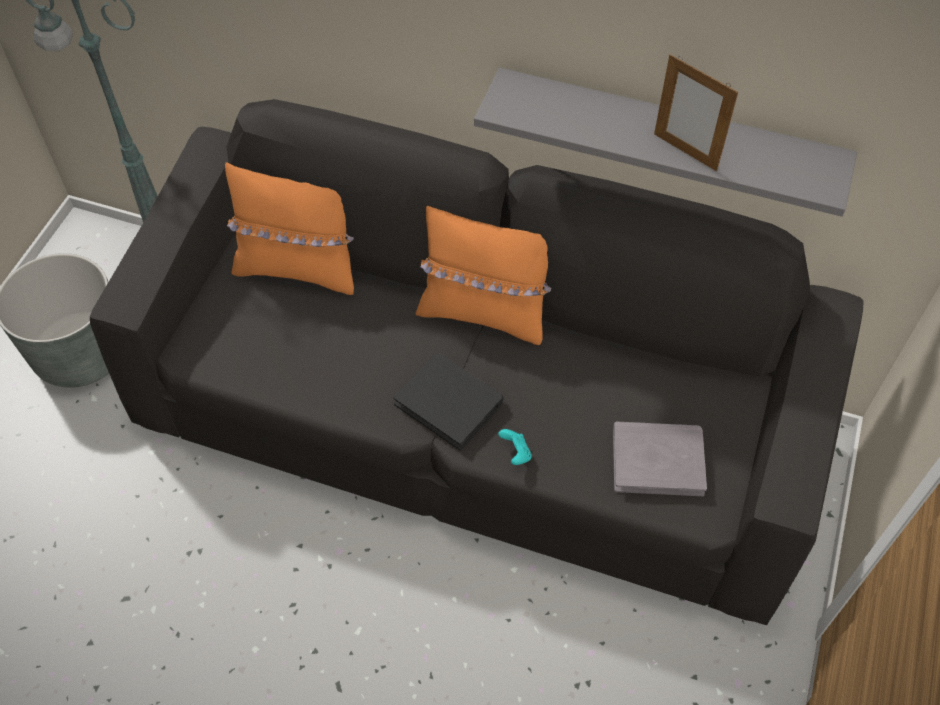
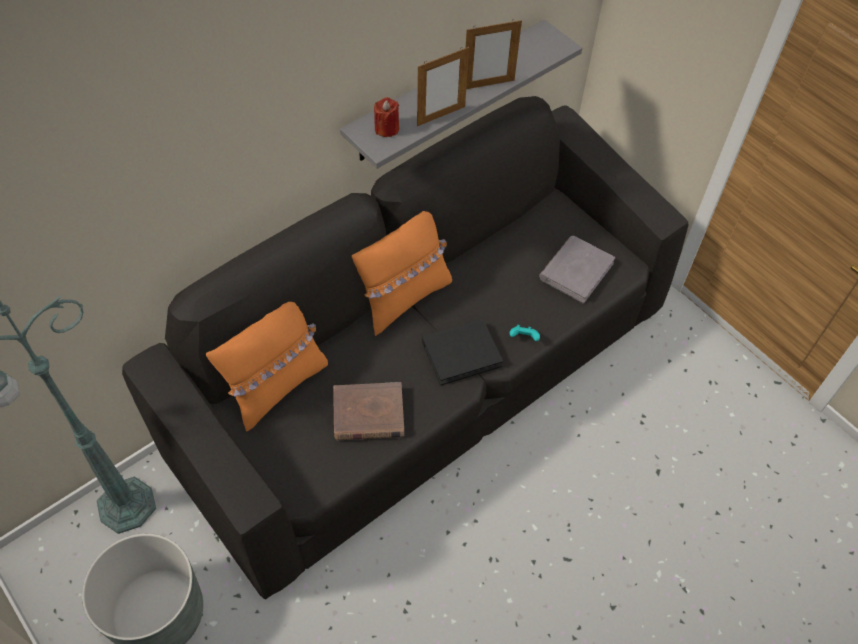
camera: 60 degrees left, 0 degrees up
(315, 360) = (368, 414): none -> brown book
(531, 102) = (386, 128): none -> red candle
(593, 135) = (441, 116): none -> picture frame

